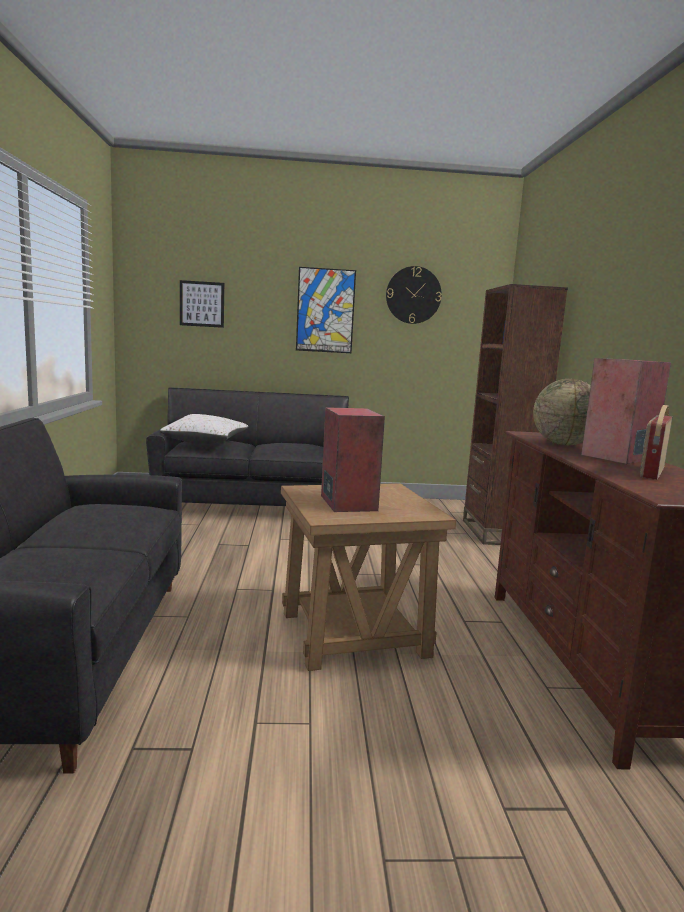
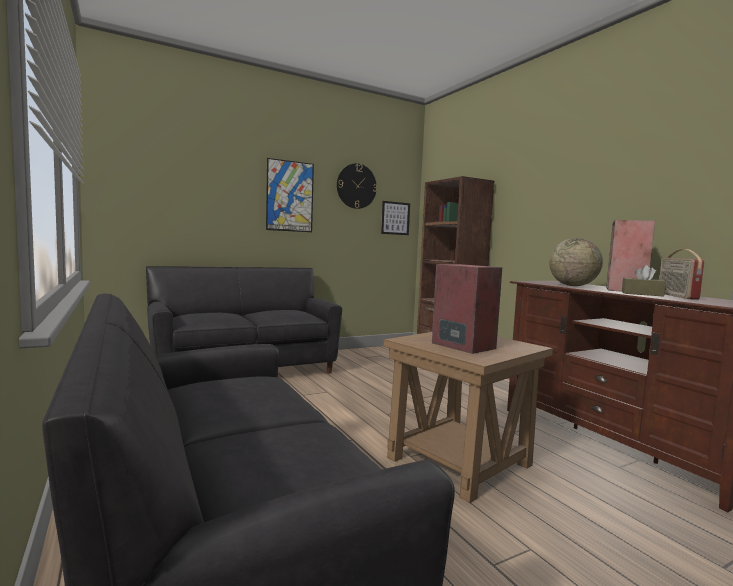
camera: 25 degrees left, 5 degrees down
(202, 304) = (177, 186): picture -> picture (395, 218)
(205, 442) = (203, 315): white pillow -> none
(605, 464) = (642, 294): none -> brown tissue box

